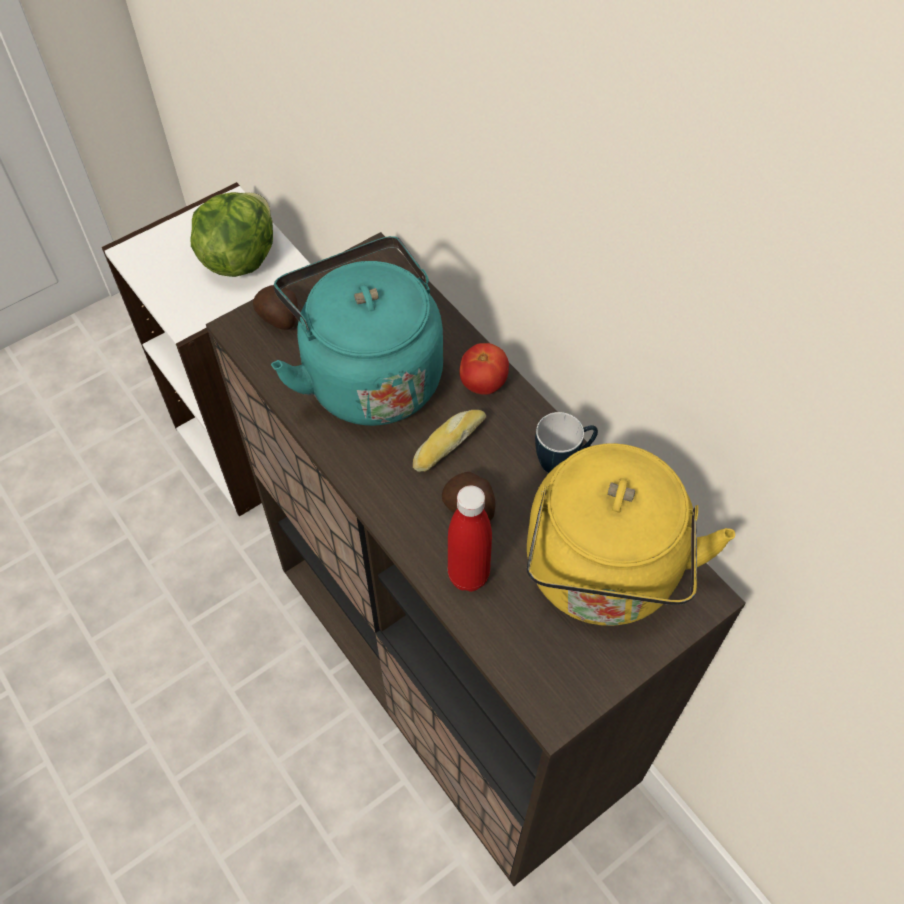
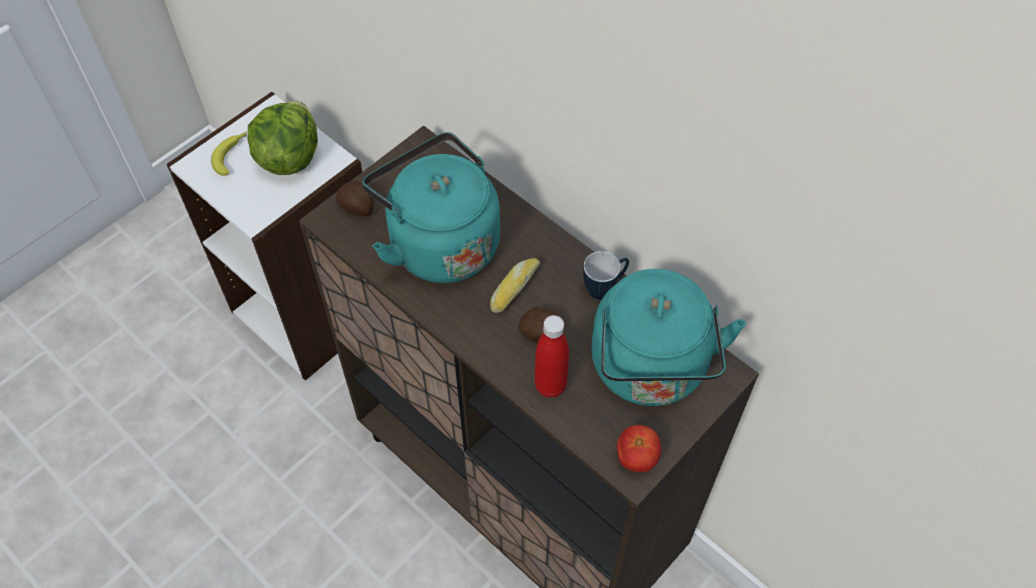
camera: 10 degrees left, 0 degrees up
(176, 247) = (232, 155): none -> banana
(483, 383) = (531, 237): tomato -> tomato (636, 458)
(602, 576) = (650, 371): yellow kettle -> turquoise kettle

